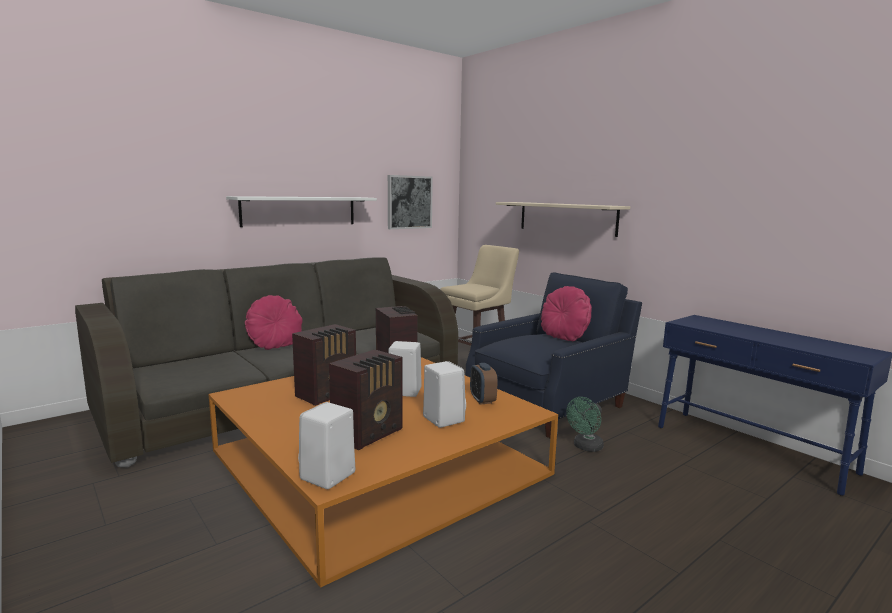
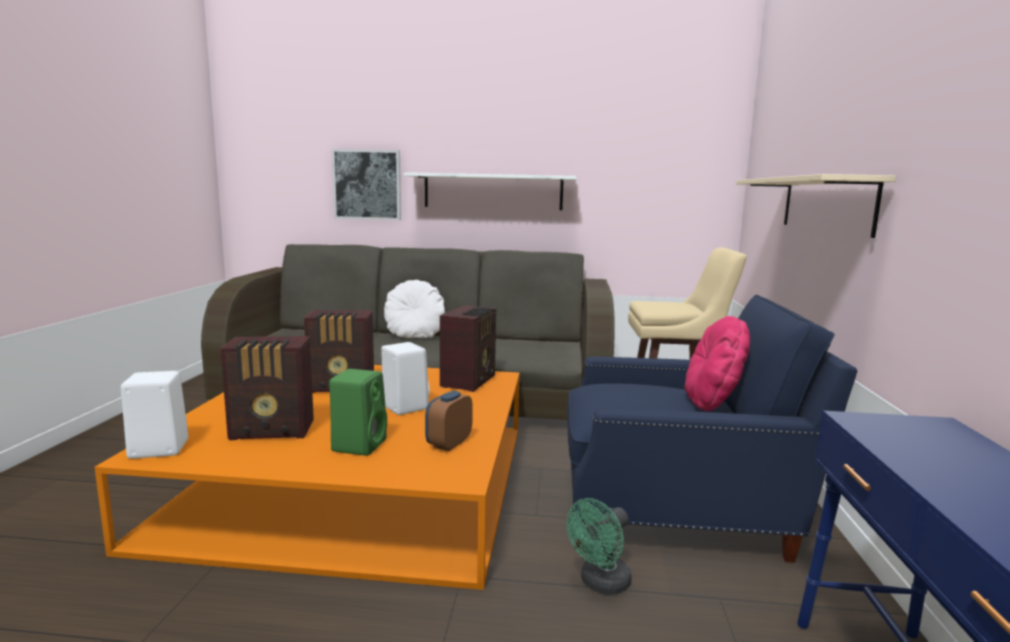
camera: 45 degrees right, 0 degrees up
(275, 346) = (415, 336): pink pillow -> white pillow
(409, 202) = (651, 184): picture -> picture (367, 184)
(442, 419) = (359, 445): white speaker -> green speaker
(585, 447) = (600, 583): green fan -> green fan turned 45 degrees counterclockwise

